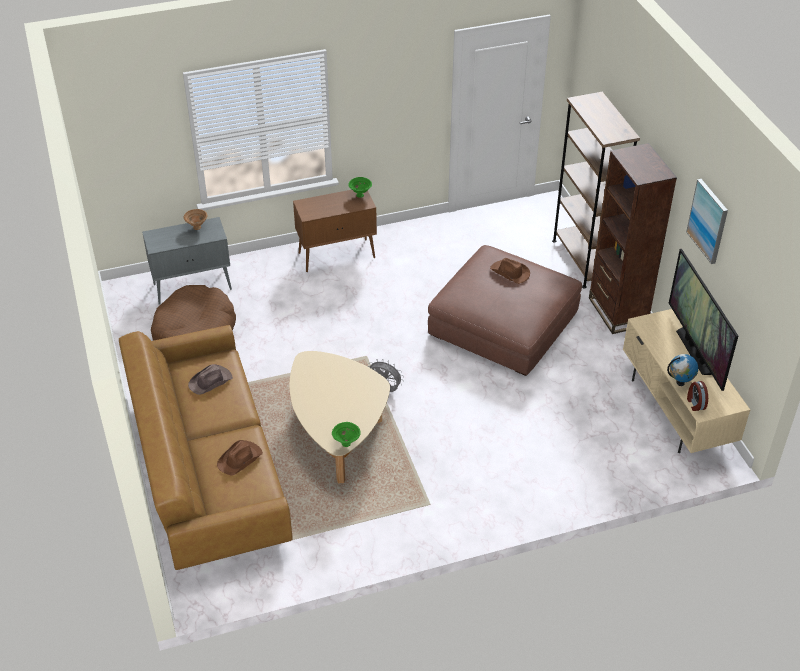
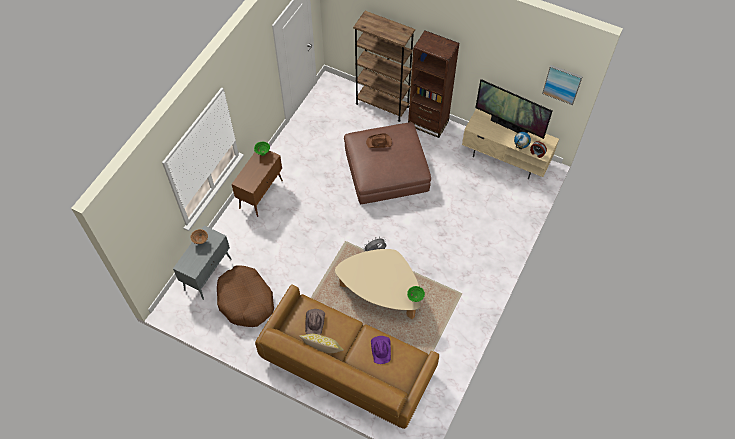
camera: 45 degrees left, 15 degrees up
(183, 412) = (322, 350): none -> pillow
(240, 459) = (381, 349): brown hat -> purple hat
(708, 221) = (495, 58): picture -> picture (562, 84)

